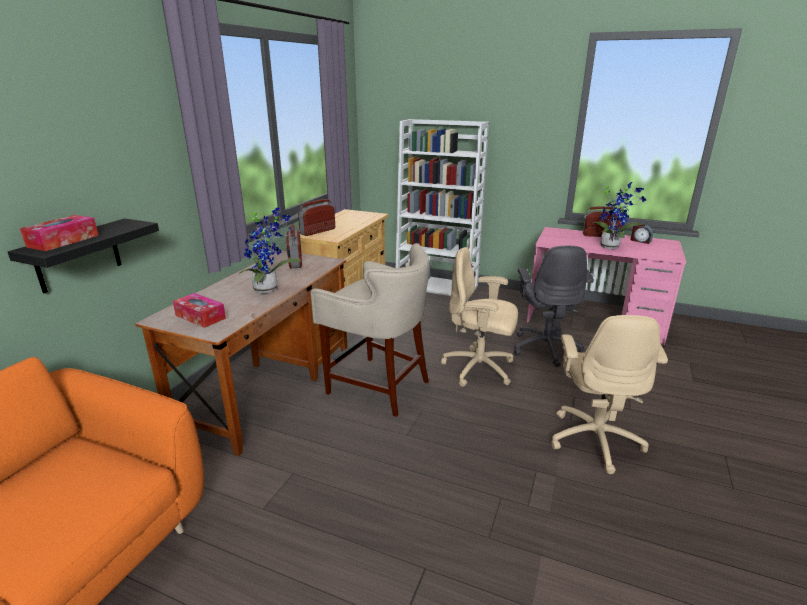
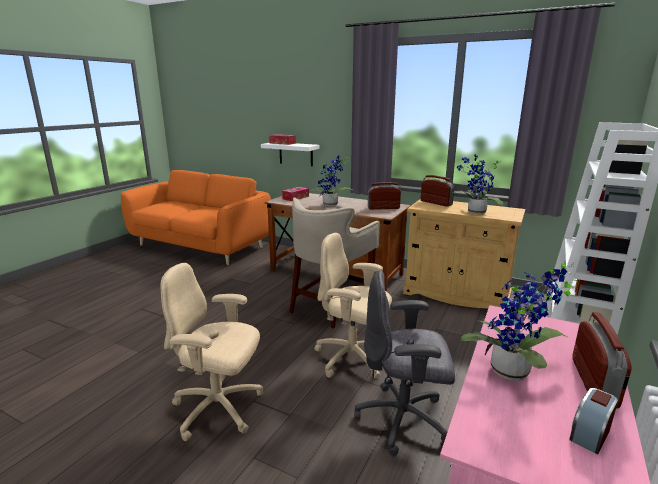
camera: 95 degrees right, 5 degrees down
(78, 255) = (296, 154): black shelf -> white shelf
(360, 222) = (475, 213): none -> potted plant
(479, 369) = (353, 358): beige office chair -> beige office chair turned 90 degrees counterclockwise

